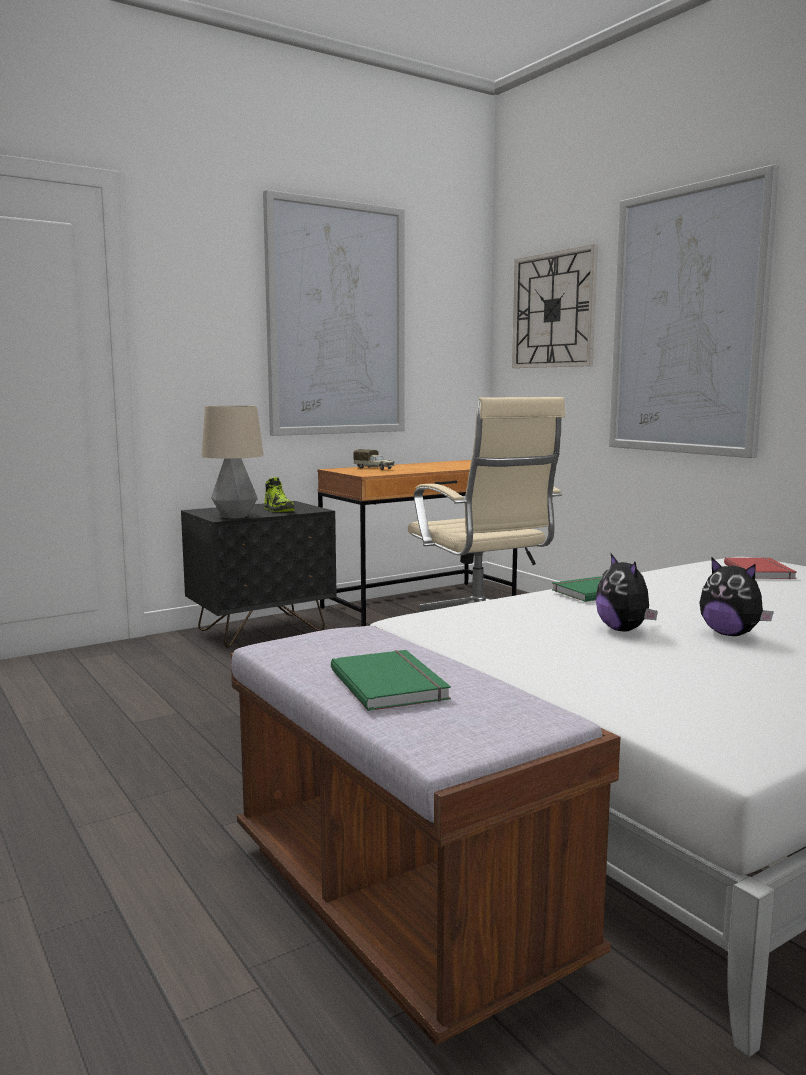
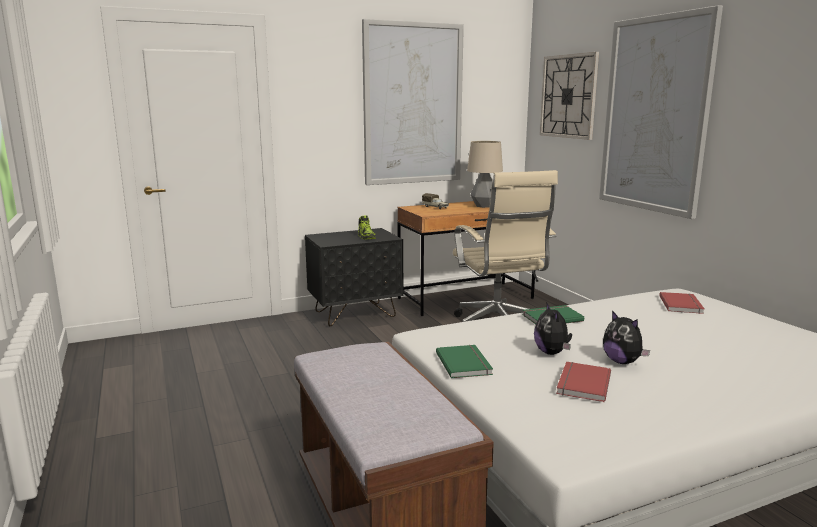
camera: 10 degrees right, 5 degrees up
(234, 516) = (335, 242): table lamp -> table lamp (483, 206)
(391, 683) = (371, 392): green book -> green book (465, 363)
(692, 662) = (581, 383): none -> red book

